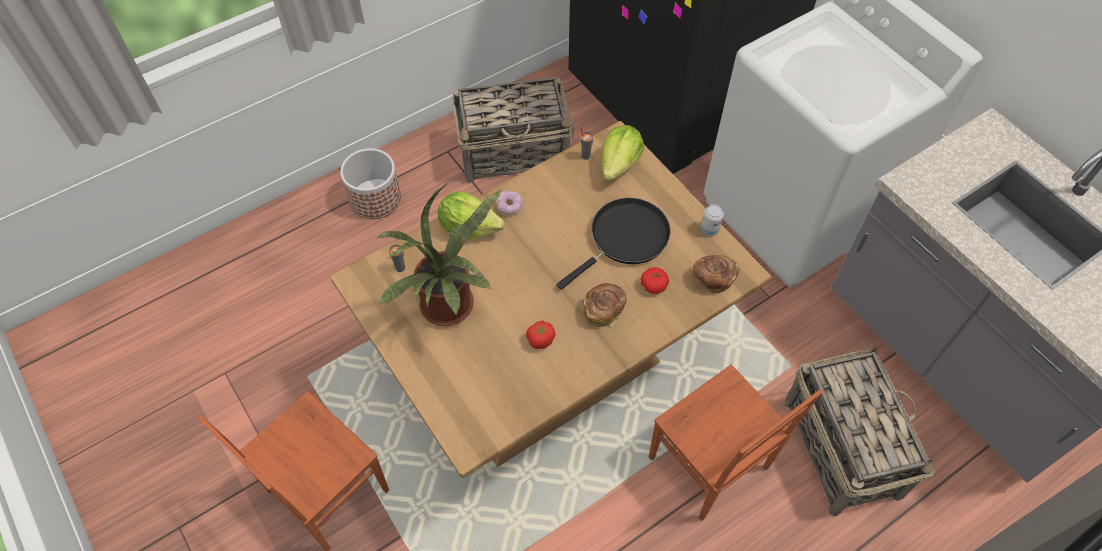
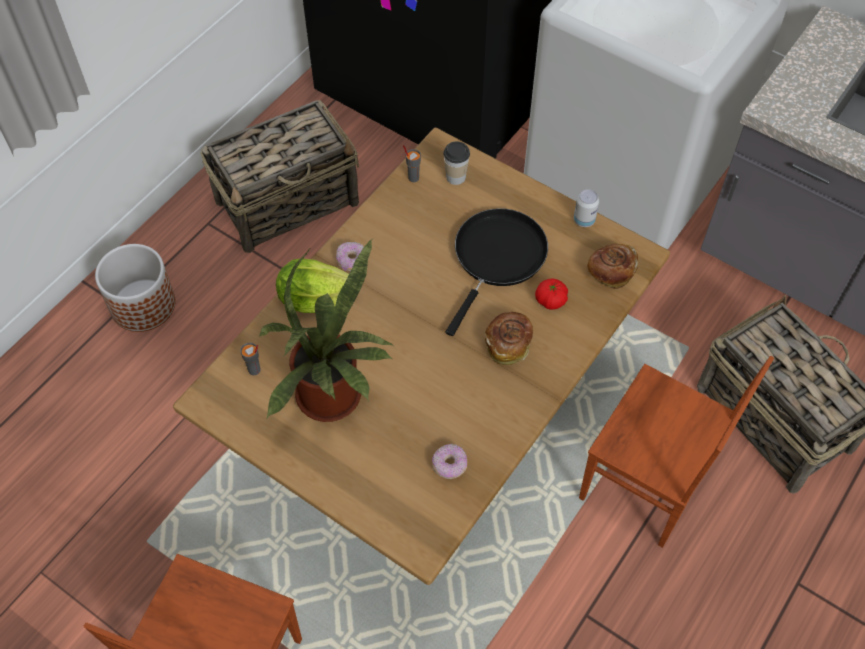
camera: 20 degrees left, 0 degrees up
(516, 390) = (449, 465): none -> donut
(540, 340) = (452, 400): tomato -> none
(620, 164) = (456, 177): lettuce -> cup

